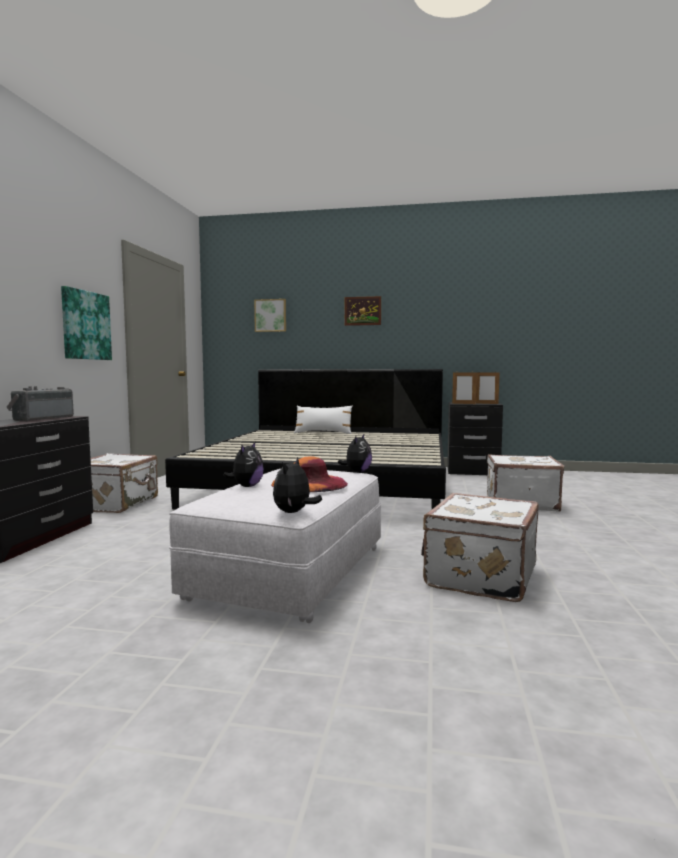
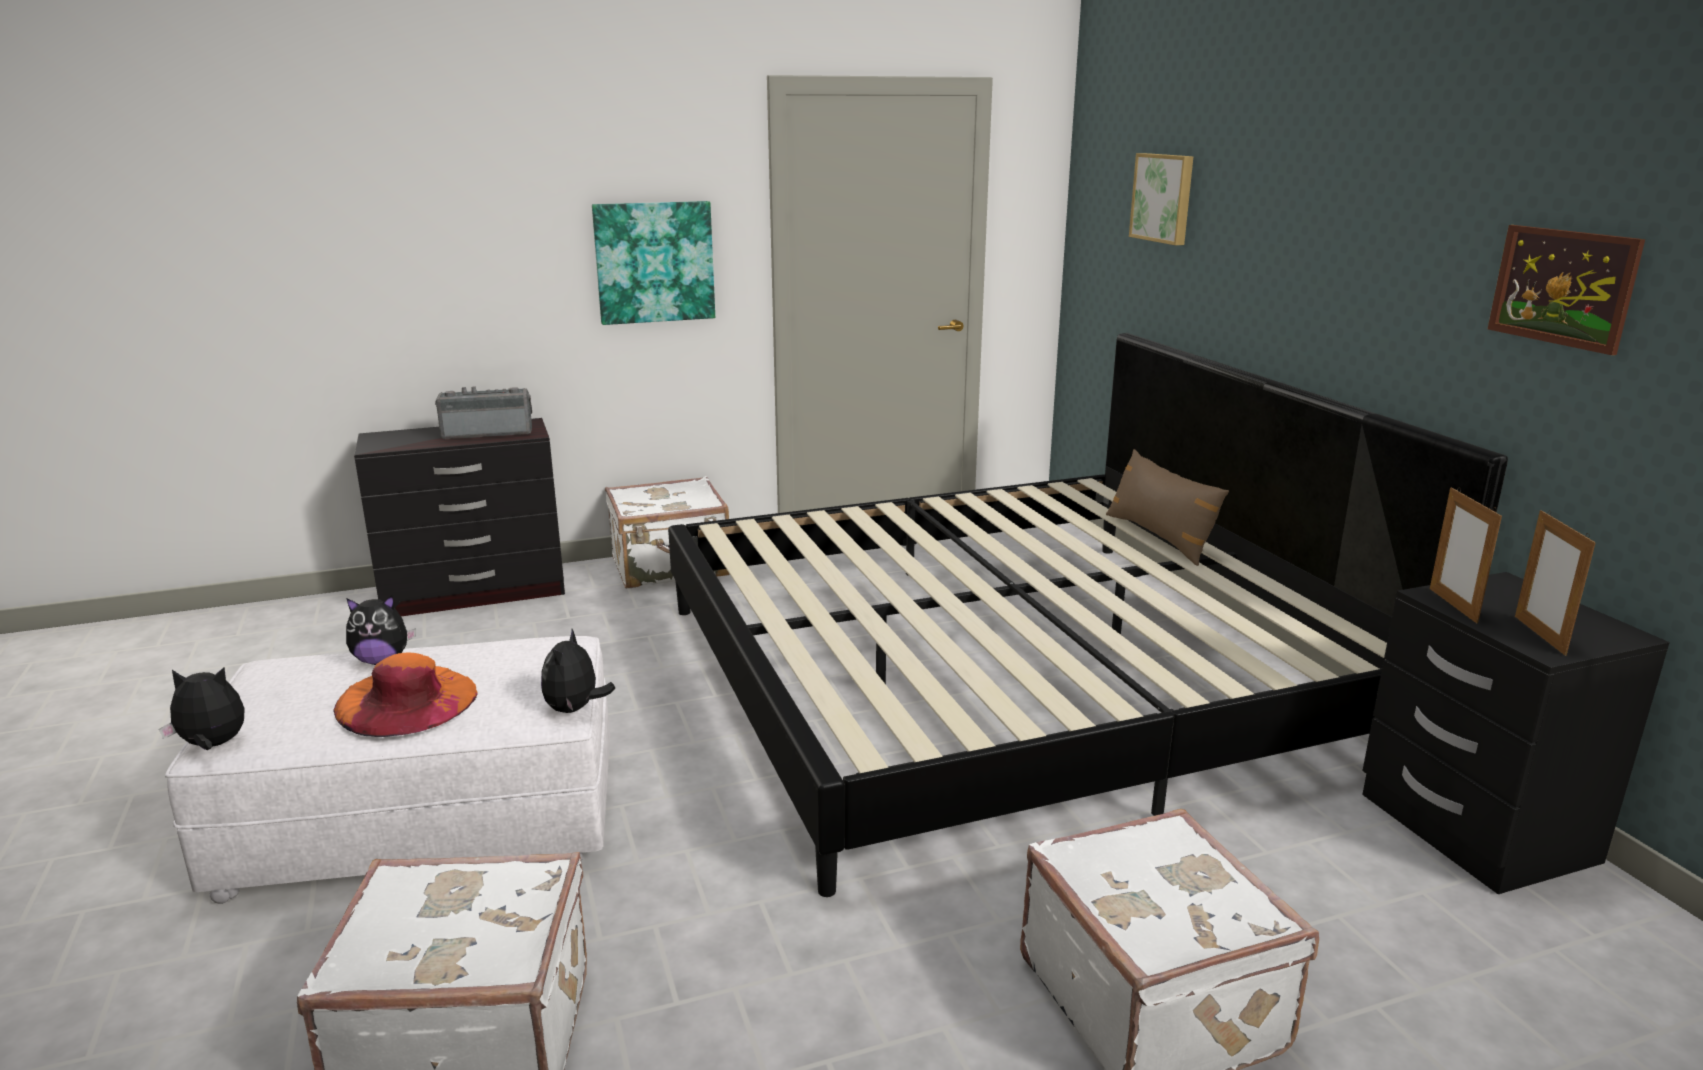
camera: 60 degrees right, 15 degrees up
(323, 433) = (1160, 537): white pillow -> brown pillow
(357, 472) = (575, 709): plush toy -> plush toy turned 105 degrees clockwise
(362, 311) = (1340, 211): picture -> picture (1563, 287)

